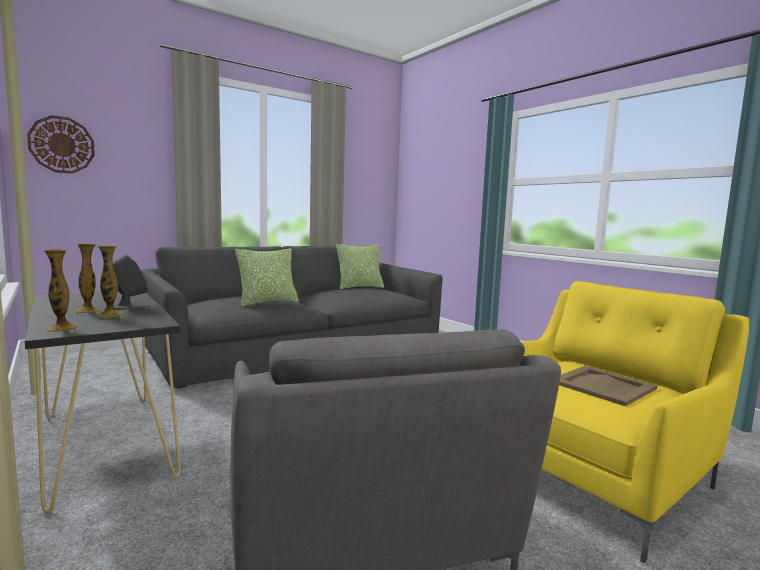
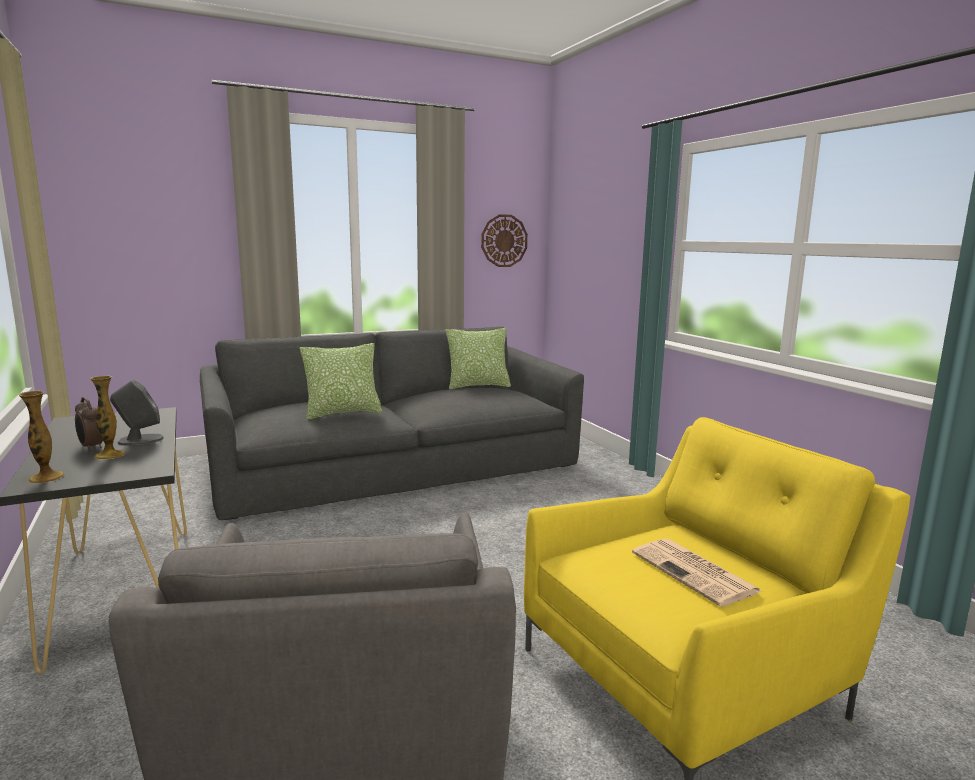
camera: 10 degrees right, 5 degrees up
(62, 145) = (103, 218): wall clock -> wall clock (504, 241)
(87, 311) = (91, 447): vase -> alarm clock
(603, 385) = (695, 573): beige tray -> newspaper

